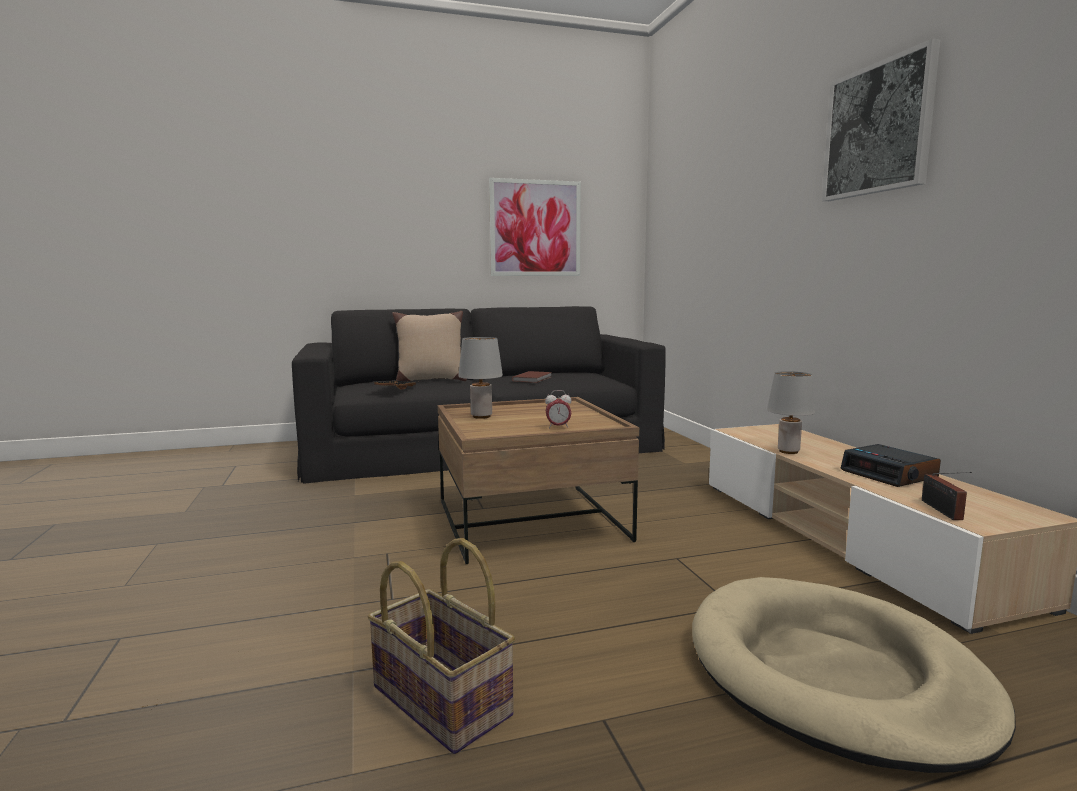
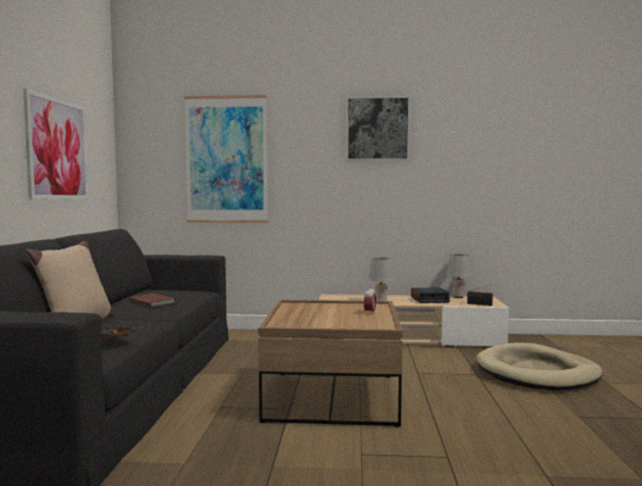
camera: 70 degrees left, 5 degrees down
(444, 700) = (572, 450): basket -> none
(481, 416) = (313, 323): grey table lamp -> grey table lamp (458, 297)
(712, 220) = (226, 160): none -> picture

